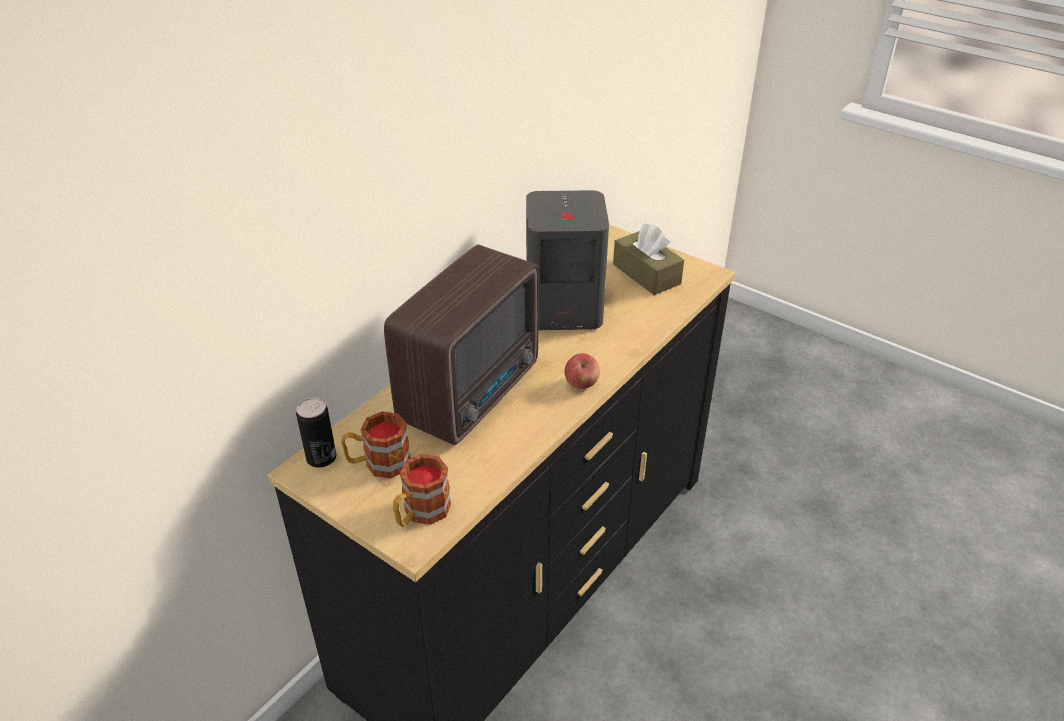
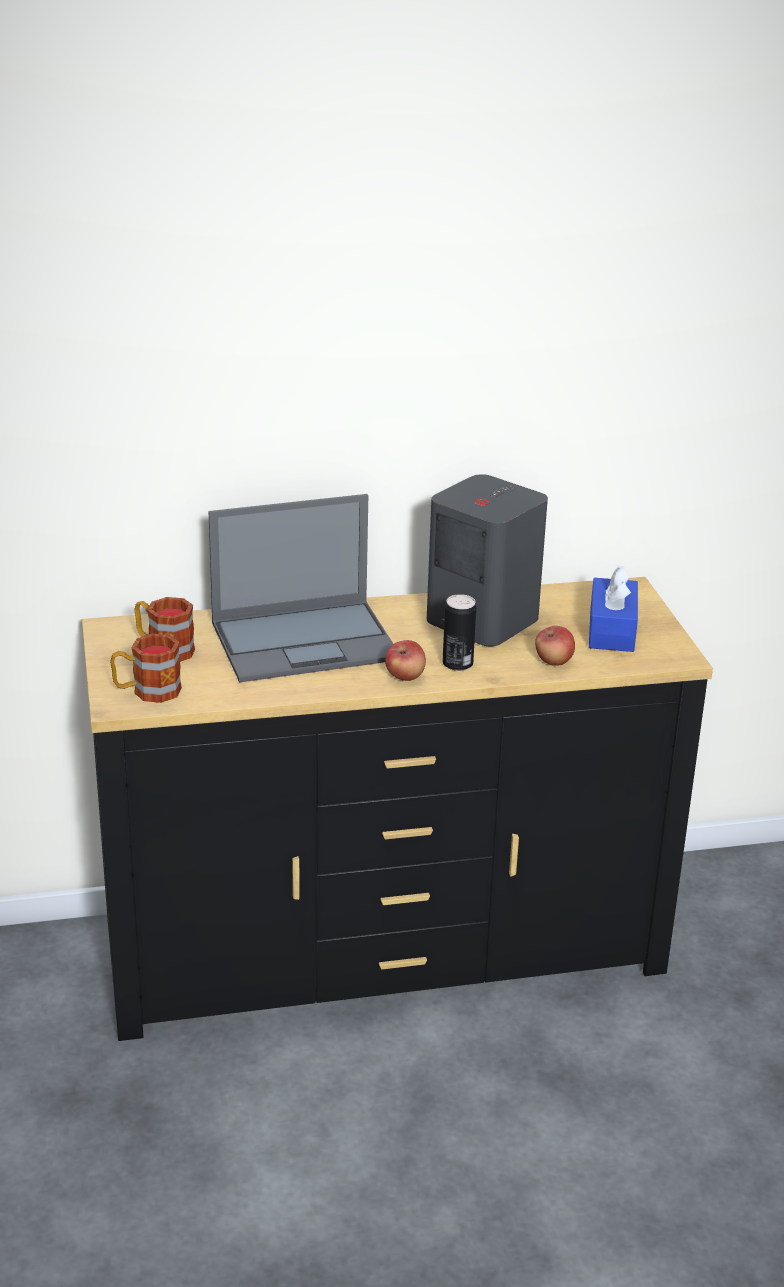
camera: 40 degrees right, 10 degrees down
(321, 458) = (130, 626): can -> can (457, 664)
(474, 392) = (306, 641): radio -> laptop
(646, 274) = (611, 630): brown tissue box -> blue tissue box
(649, 317) = (553, 662): none -> apple

